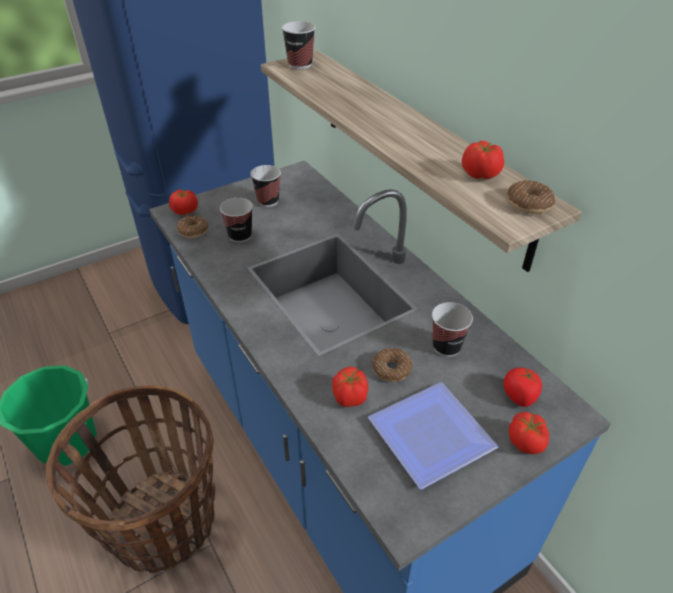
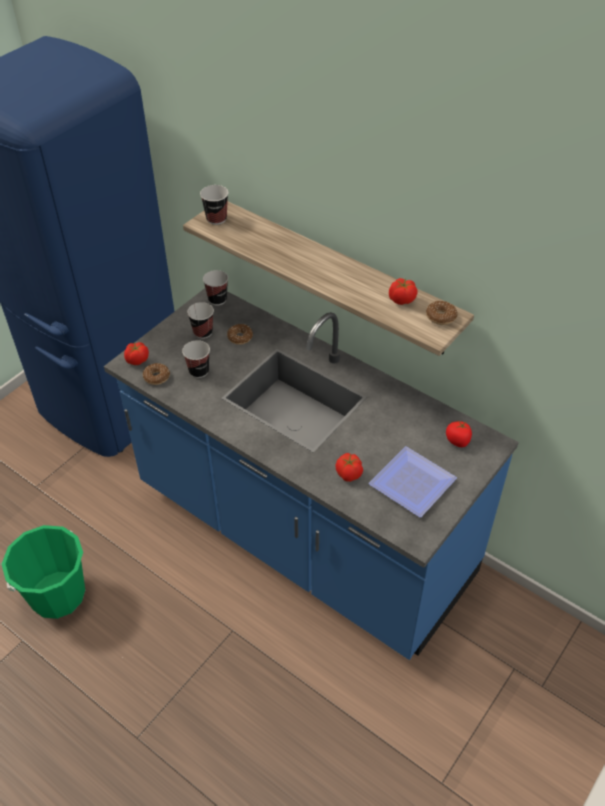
camera: 20 degrees left, 5 degrees up
(162, 523) = (183, 629): basket -> none
(391, 369) = (367, 446): donut -> donut (240, 337)
(446, 346) = (398, 419): cup -> cup (217, 299)
(525, 442) = (471, 469): tomato -> none

